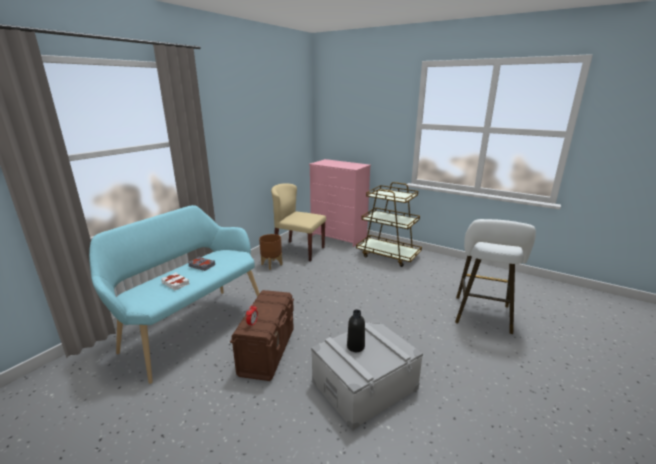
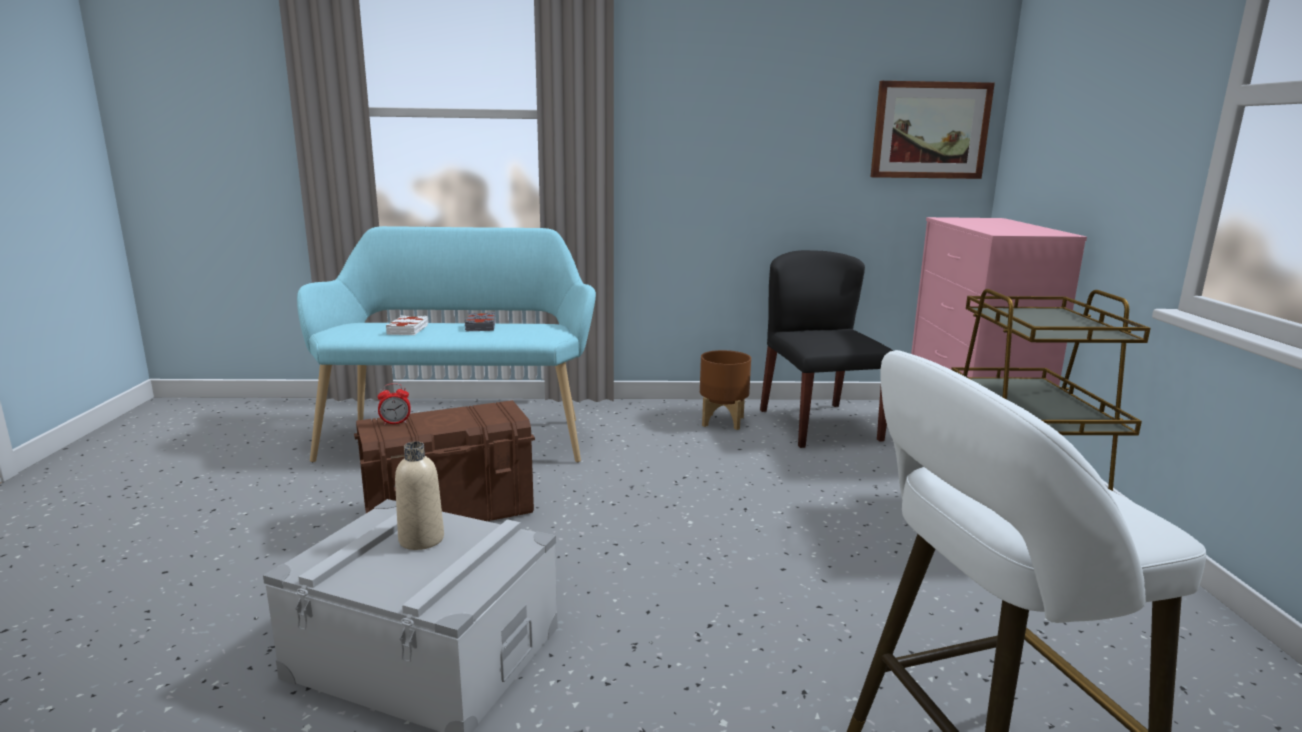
camera: 55 degrees right, 5 degrees down
(297, 130) = (930, 130): none -> picture
(299, 251) = (818, 424): beige chair -> black chair
(355, 346) = (421, 539): black bottle -> beige bottle

